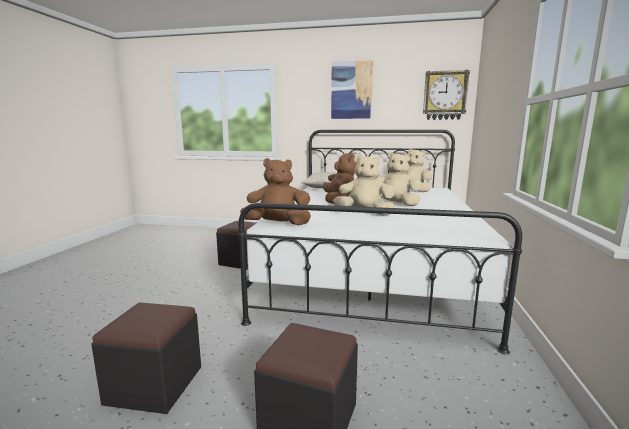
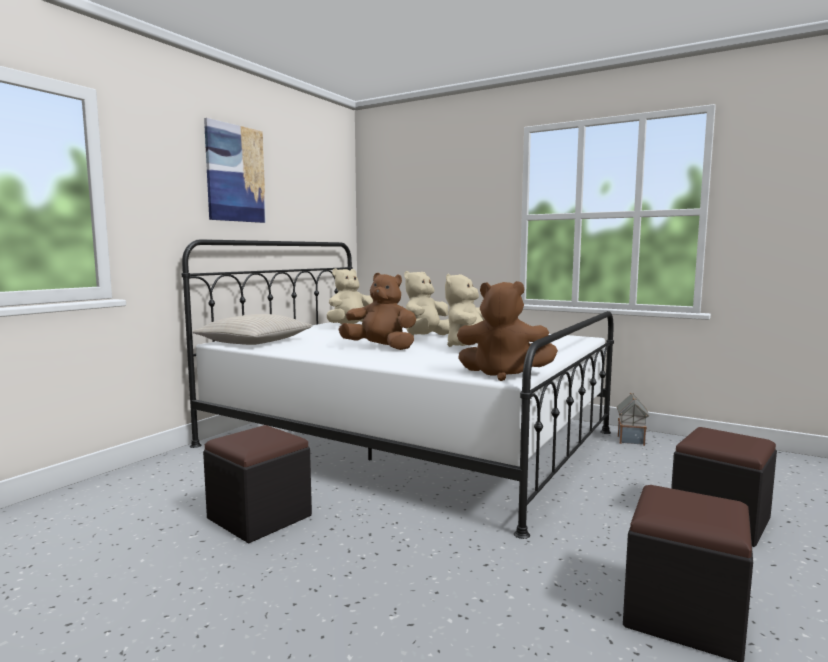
camera: 70 degrees left, 5 degrees down
(278, 224) = (503, 374): brown plush toy -> brown plush toy turned 90 degrees counterclockwise
(445, 95) = (333, 198): wall clock -> none
(497, 368) = (630, 440): none -> toy house

